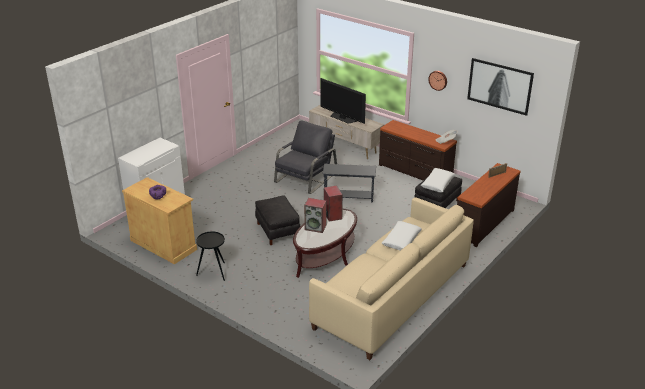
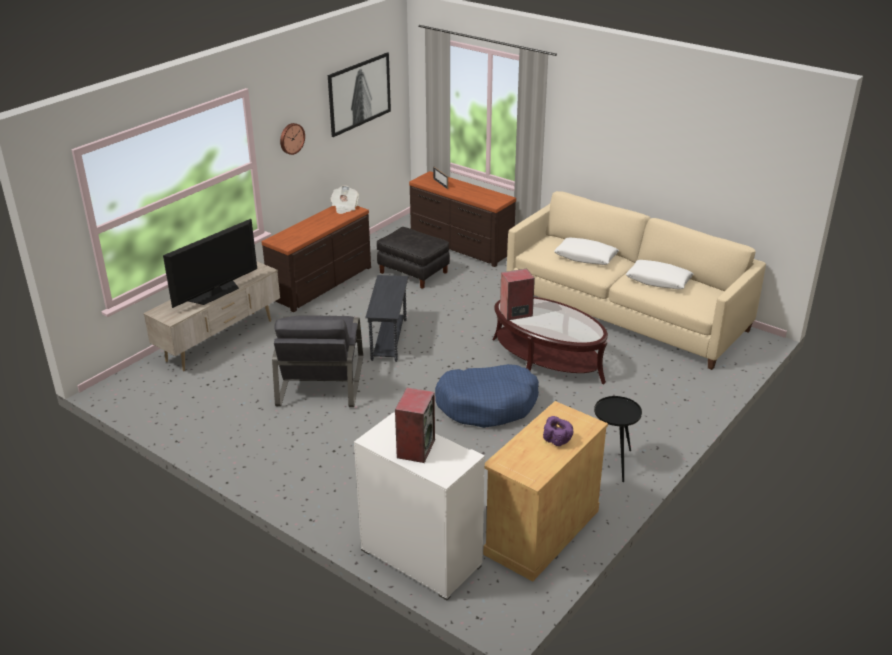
camera: 90 degrees left, 0 degrees up
(277, 231) = (487, 404): black ottoman -> blue dog bed
(305, 177) = (320, 380): grey armchair -> grey armchair turned 120 degrees counterclockwise
(315, 227) = (550, 326): speaker -> speaker (415, 448)
(437, 184) = (420, 240): white pillow -> white pillow (658, 281)

